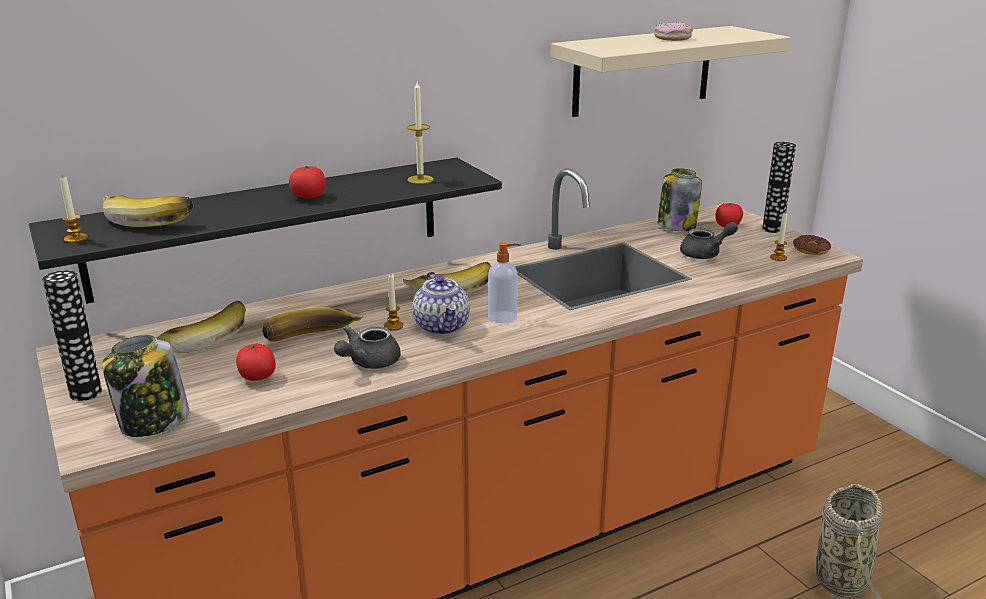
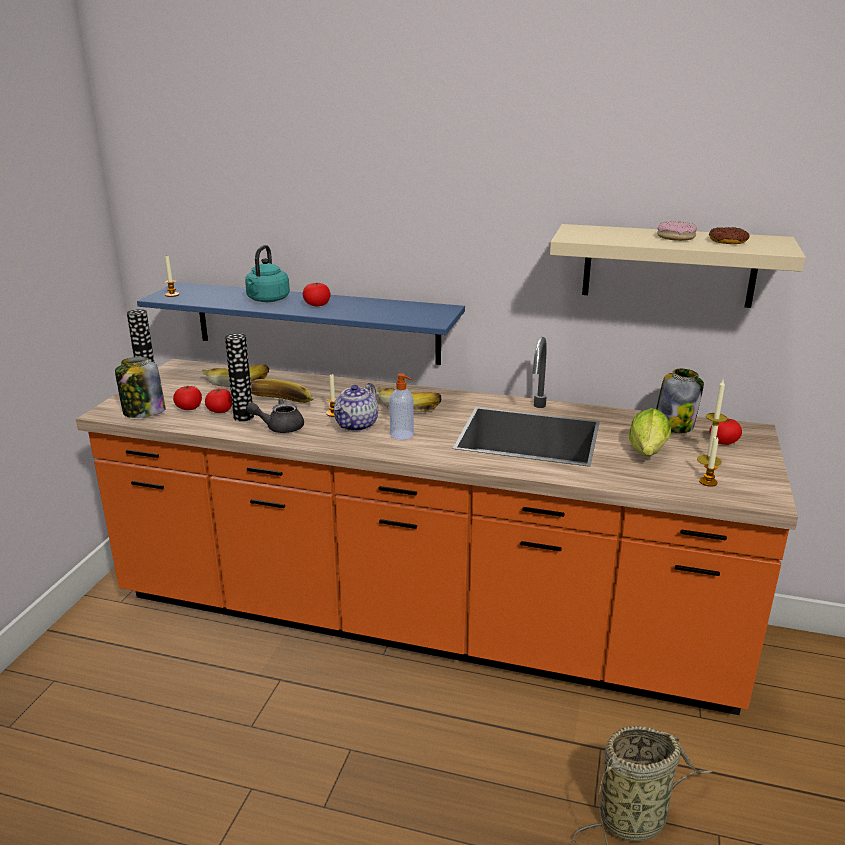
camera: 45 degrees right, 0 degrees up
(150, 220) = (220, 295): banana -> none
(207, 391) = (189, 408): none -> tomato
(232, 208) = (267, 300): none -> turquoise kettle
(270, 227) = (316, 322): black shelf -> blue shelf
(420, 179) = (401, 313): candle -> candle (709, 460)
(706, 254) = (647, 454): grey teapot -> lettuce
(772, 229) = (763, 460): vase -> vase (243, 417)
(811, 249) = (759, 489): donut -> donut (728, 241)

